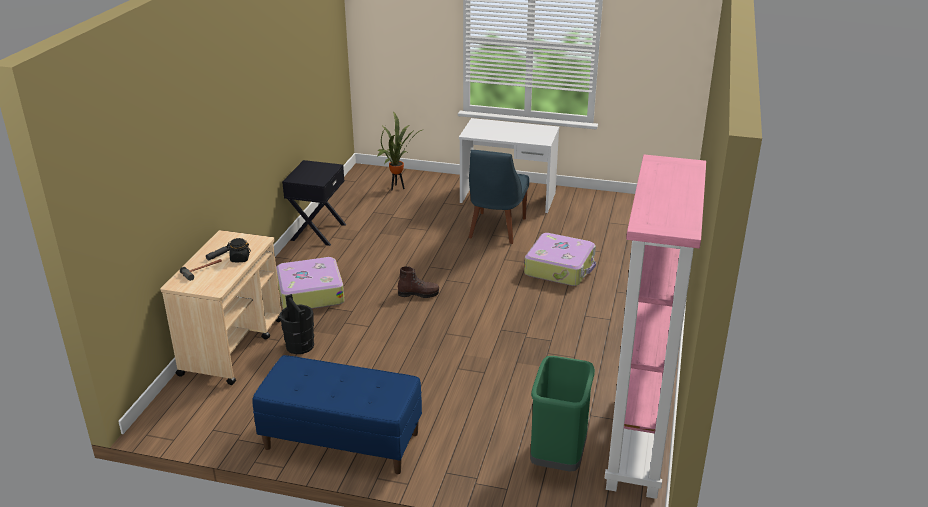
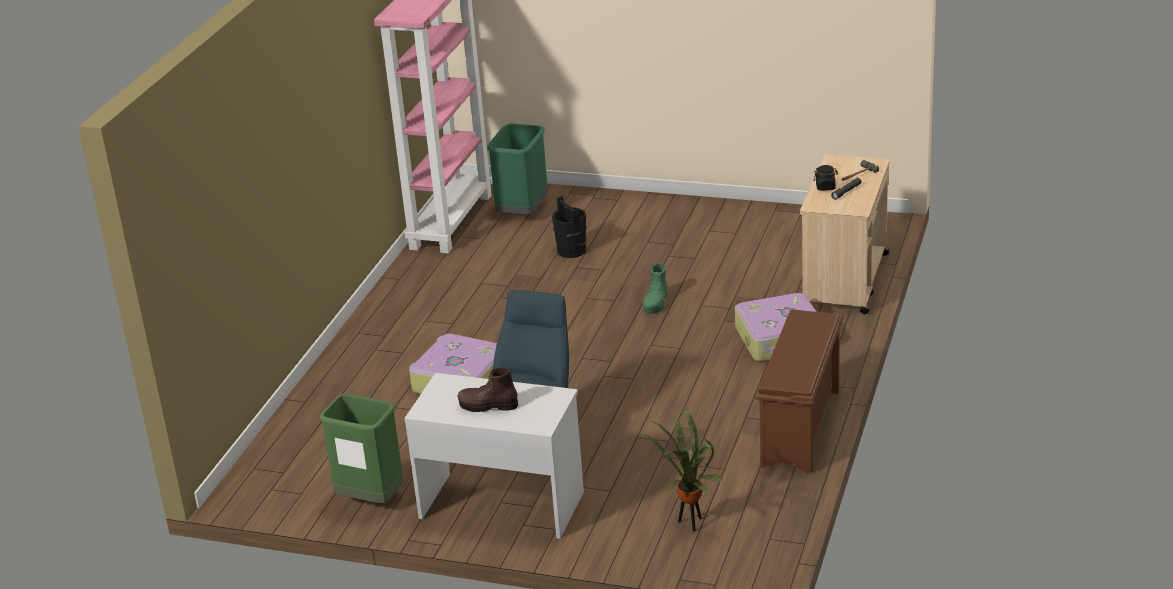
camera: 175 degrees left, 0 degrees up
(300, 346) = (772, 283): black bucket -> black bucket (571, 250)
(317, 232) = (801, 429): black nightstand -> brown shoe rack
(341, 441) = (709, 214): blue bench -> none
(408, 329) = (656, 303): none -> green boot
(418, 294) = (645, 342): brown boot -> brown boot (488, 406)
(589, 201) = (370, 500): none -> green trash can

